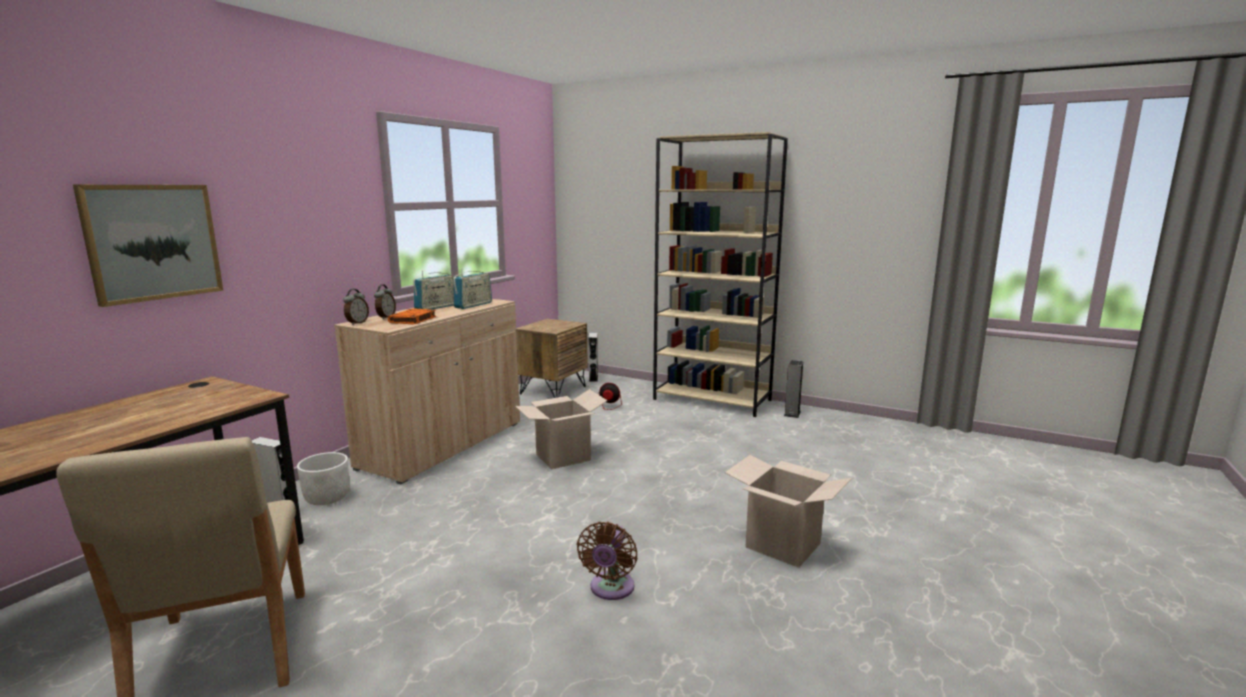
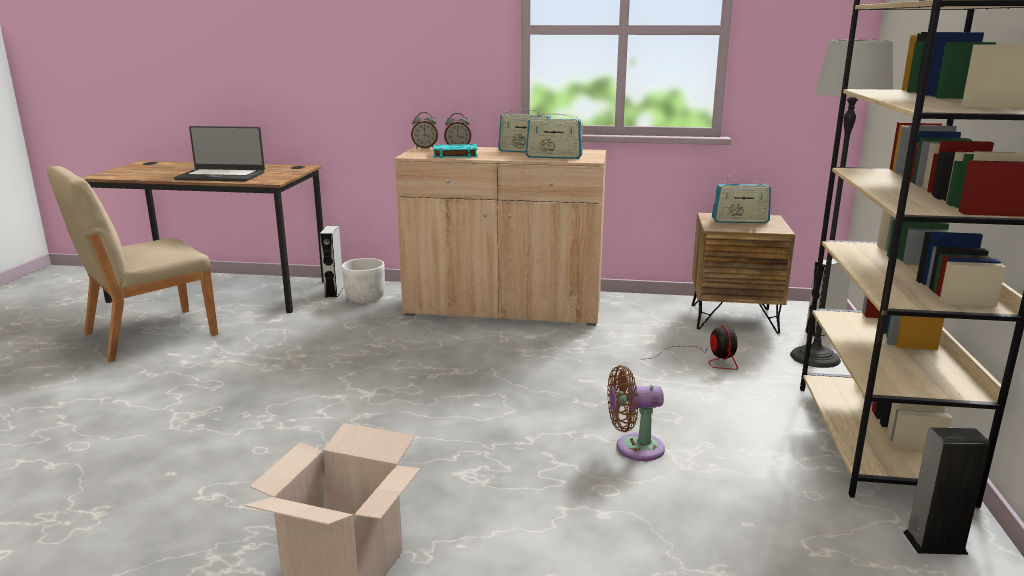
camera: 70 degrees right, 5 degrees up
(152, 242) = (293, 51): picture -> none
(163, 416) = (221, 176): none -> laptop
(412, 320) = (454, 155): orange book -> turquoise book
(548, 325) = (740, 221): none -> radio
(563, 457) = (521, 369): cardboard box -> none
(610, 589) = (225, 456): brown fan -> brown fan (634, 448)
(622, 388) = (815, 357): none -> floor lamp

